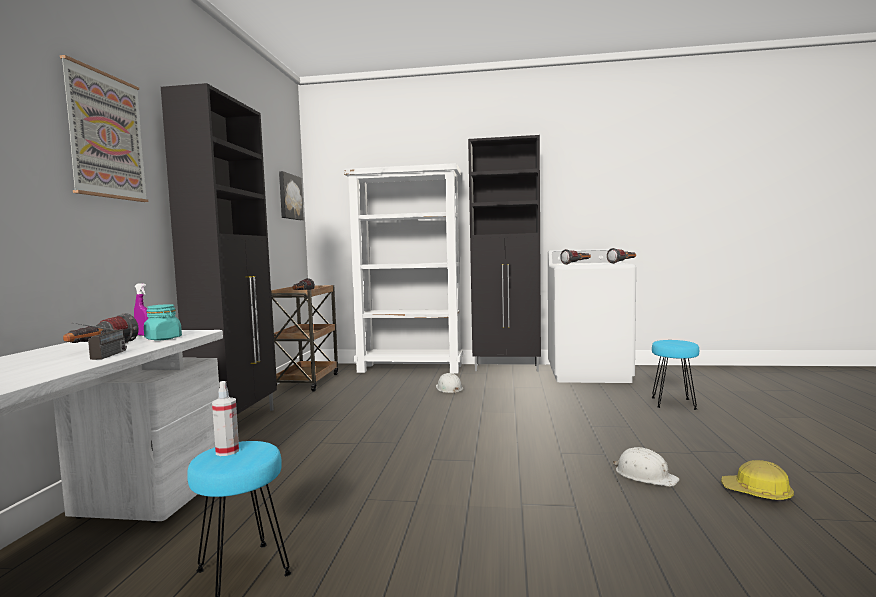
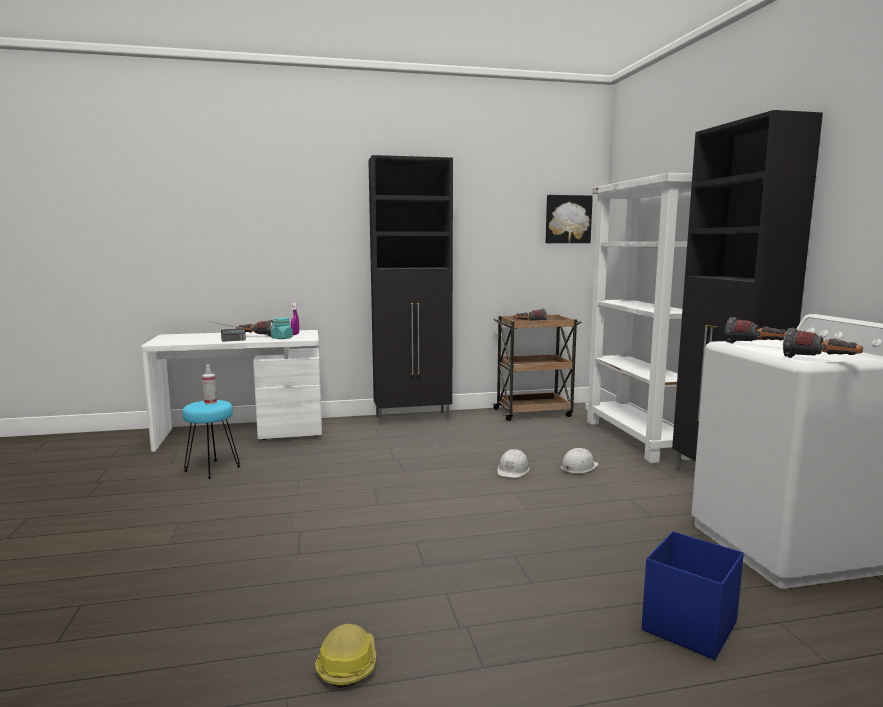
camera: 70 degrees right, 5 degrees up
(106, 136) = (318, 206): picture -> none
(645, 475) = (374, 589): white hard hat -> white hard hat (513, 470)
(674, 403) = (688, 627): turquoise stool -> blue storage box

